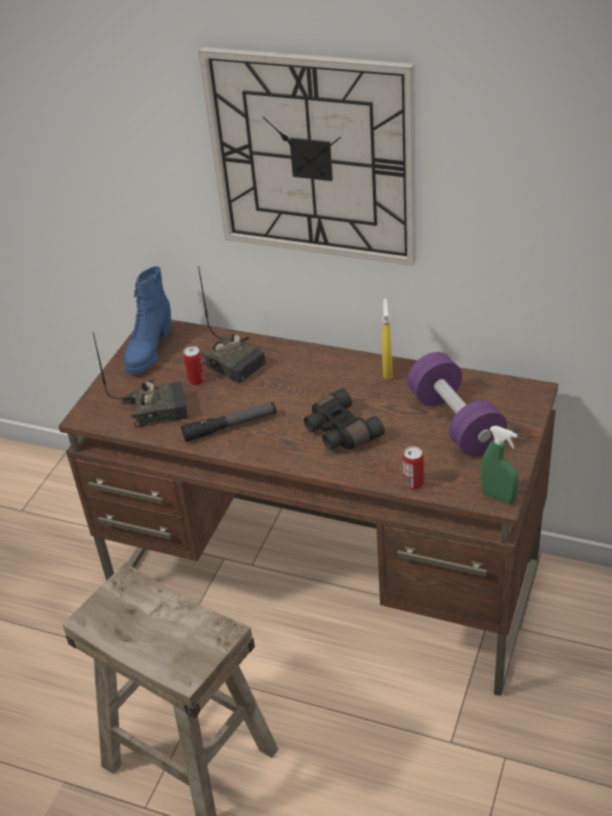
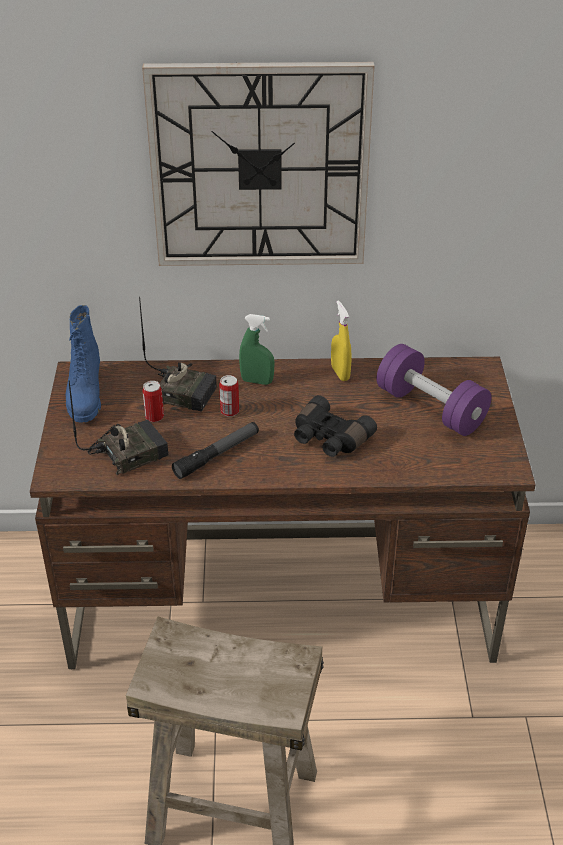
camera: 25 degrees left, 0 degrees up
(413, 483) = (426, 472): can -> can (229, 411)
(498, 497) = (508, 467): green spray bottle -> green spray bottle (257, 381)

